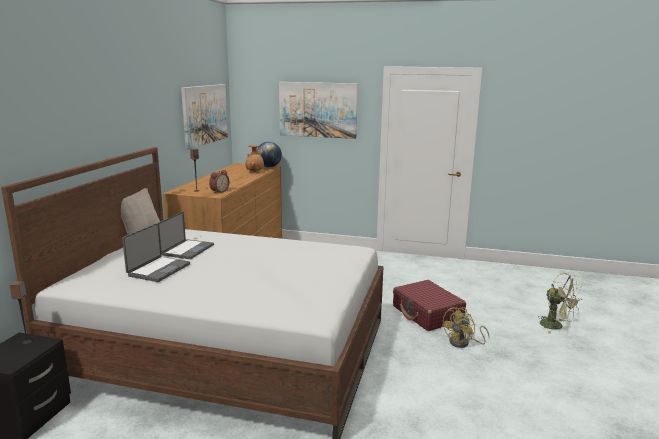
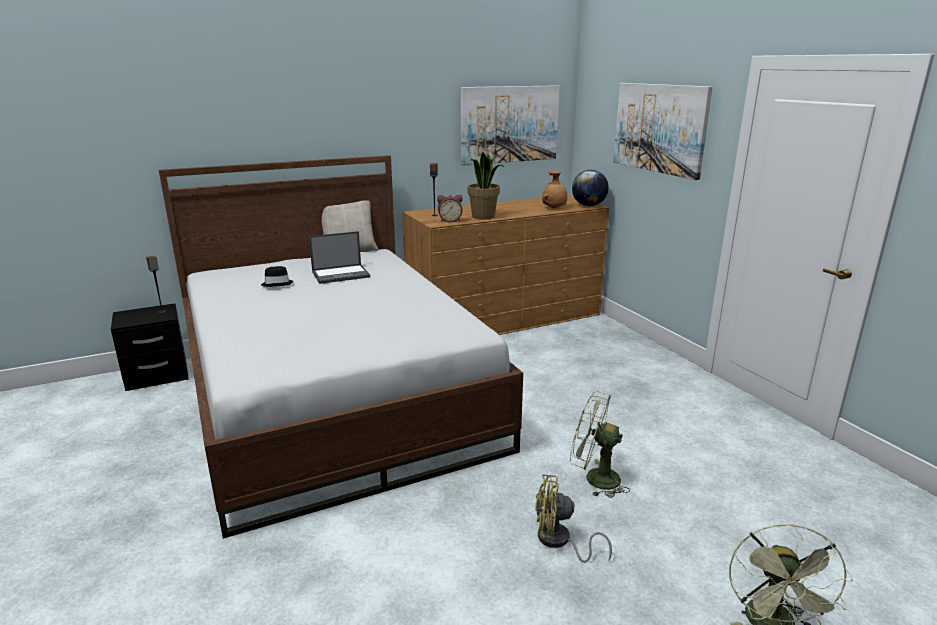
camera: 50 degrees right, 5 degrees up
(158, 270) = (277, 284): laptop -> black hat
(232, 185) = (483, 217): none -> potted plant
(427, 314) = (594, 478): red suitcase -> green fan

